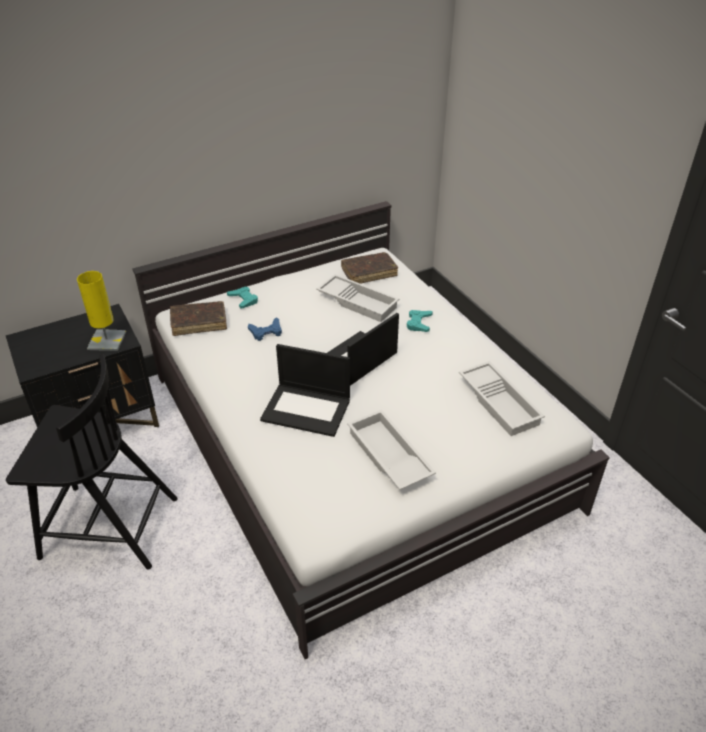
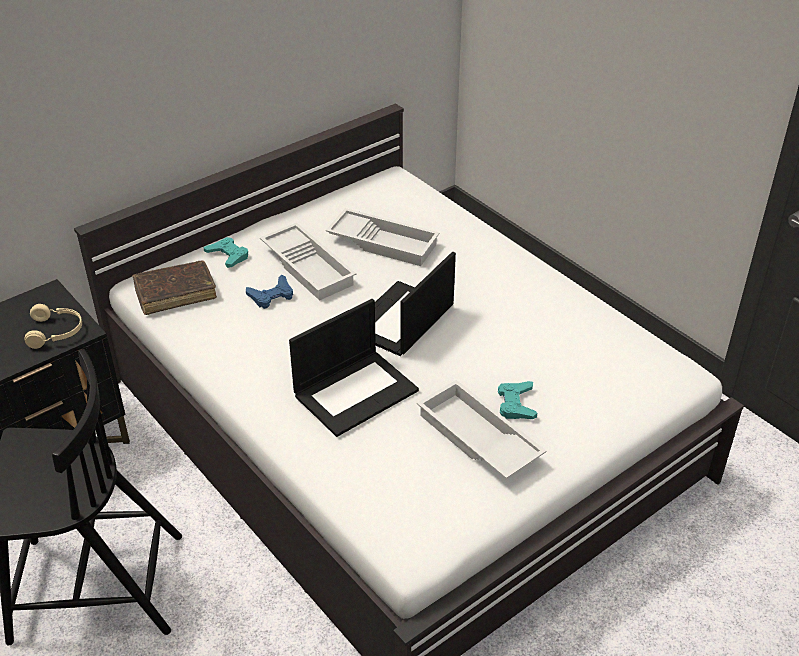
camera: 10 degrees left, 0 degrees up
(107, 341) = (56, 332): yellow table lamp -> beige headphones
(307, 409) = (356, 392): laptop -> laptop turned 45 degrees counterclockwise
(369, 273) = (387, 202): brown book -> none
(419, 323) = (471, 262): turquoise game controller -> turquoise game controller (516, 404)
(500, 402) = (600, 353): white tray -> white tray (309, 267)

